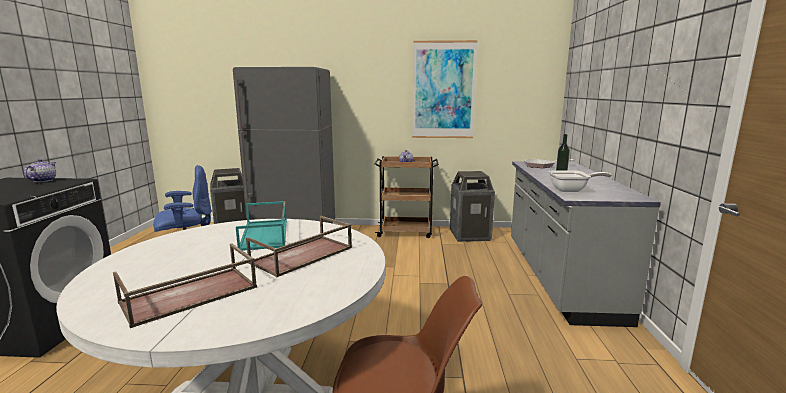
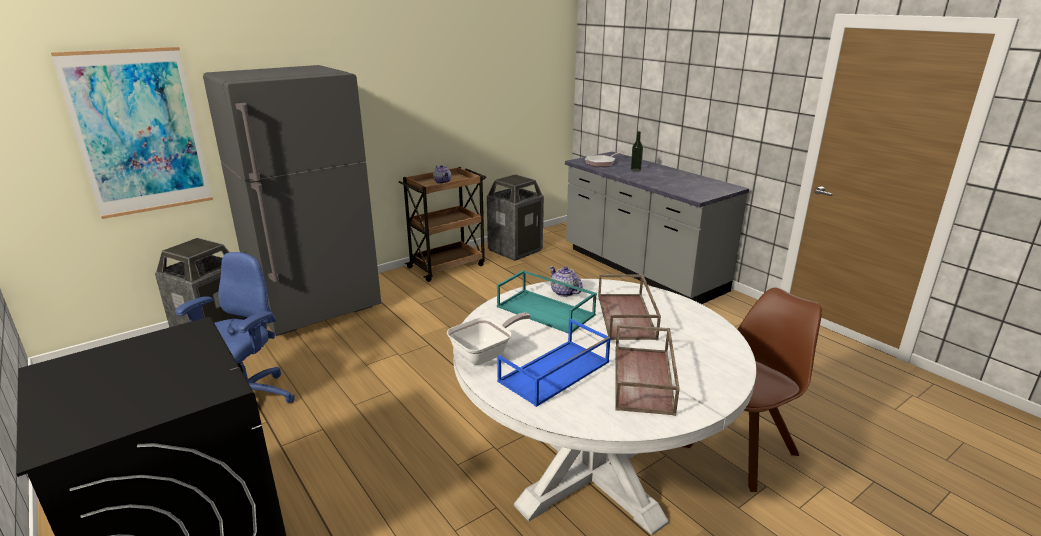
camera: 40 degrees left, 10 degrees up
(43, 180) = (132, 347): teapot -> teapot (564, 292)
(163, 266) = (554, 373): none -> blue tray
(443, 90) = (463, 81): picture -> picture (139, 133)
(572, 190) = (683, 190): frying pan -> frying pan (486, 353)

